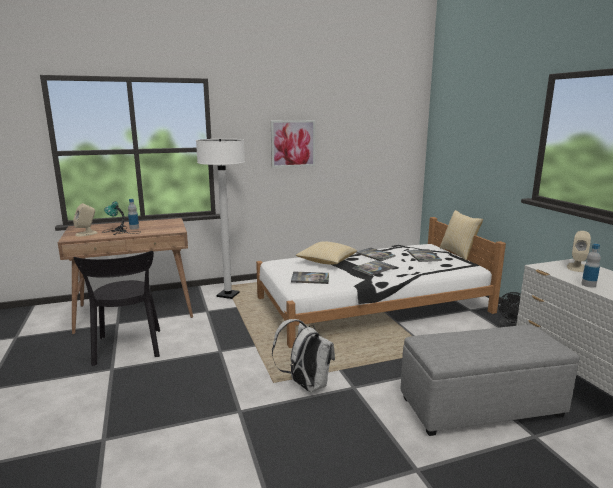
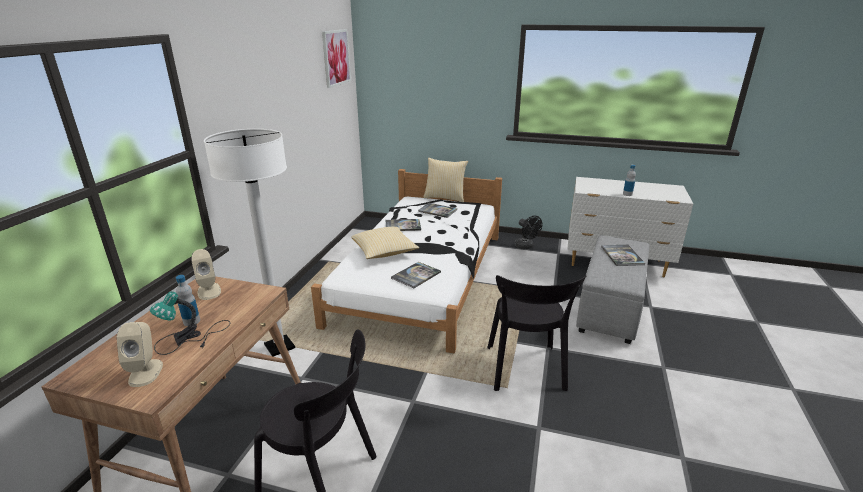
camera: 55 degrees left, 10 degrees up
(293, 143) = (270, 118): picture -> picture (336, 57)
(305, 385) = (525, 370): white backpack -> black chair
(373, 268) = (435, 239): book -> book (622, 256)
(576, 267) = (594, 184): beige speaker -> beige speaker (209, 291)

